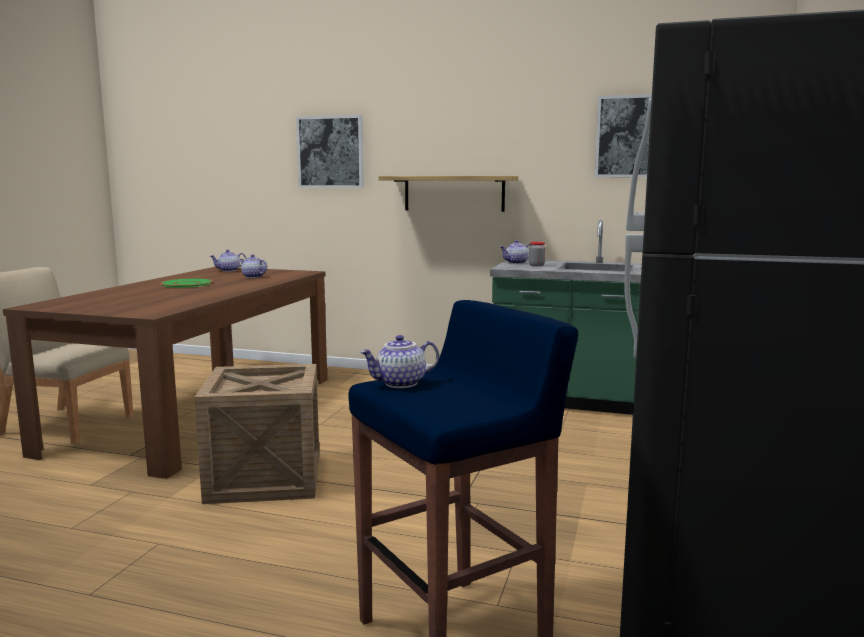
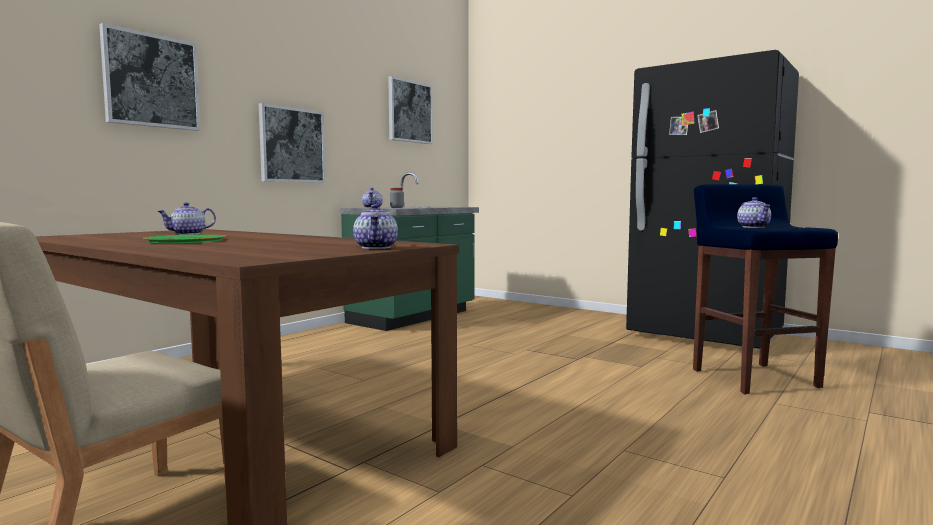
camera: 70 degrees left, 5 degrees down
(229, 270) = (88, 236): teapot -> teapot (377, 247)
(265, 478) = (491, 406): crate -> none
(454, 193) = (292, 145): shelf -> picture

